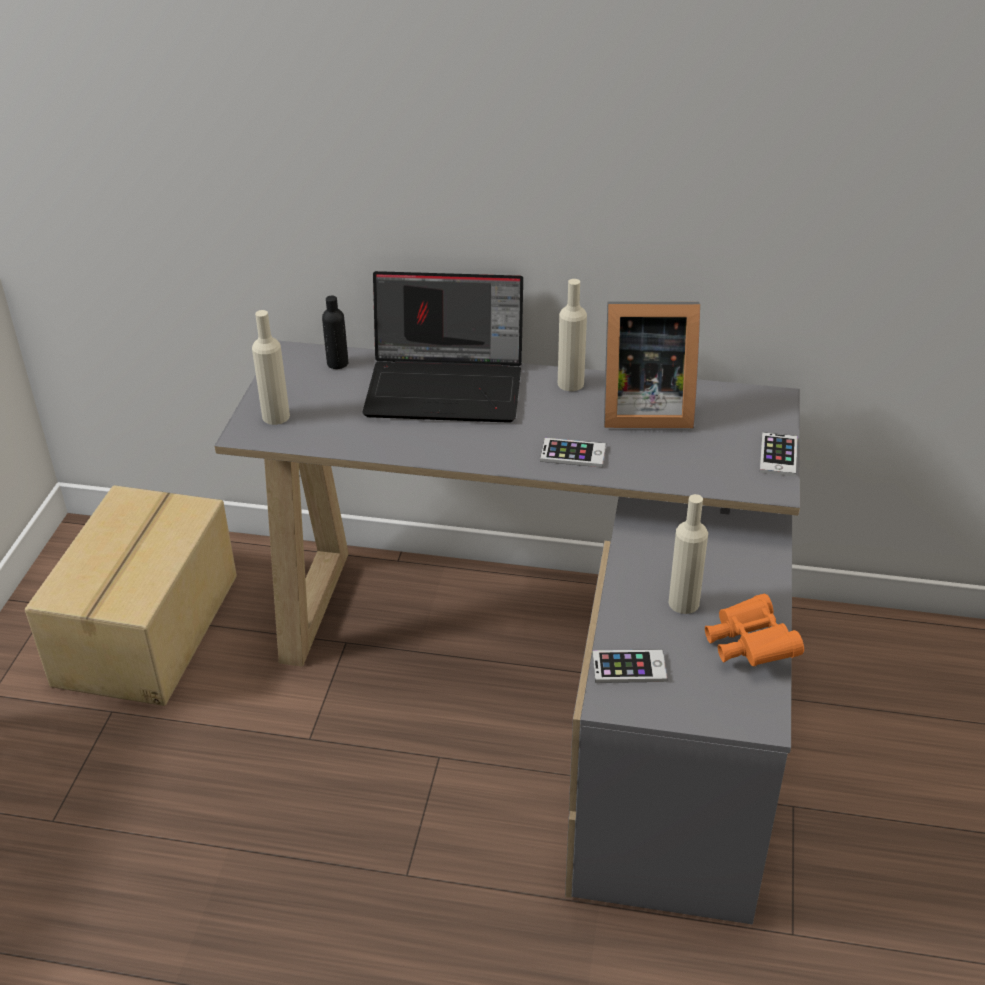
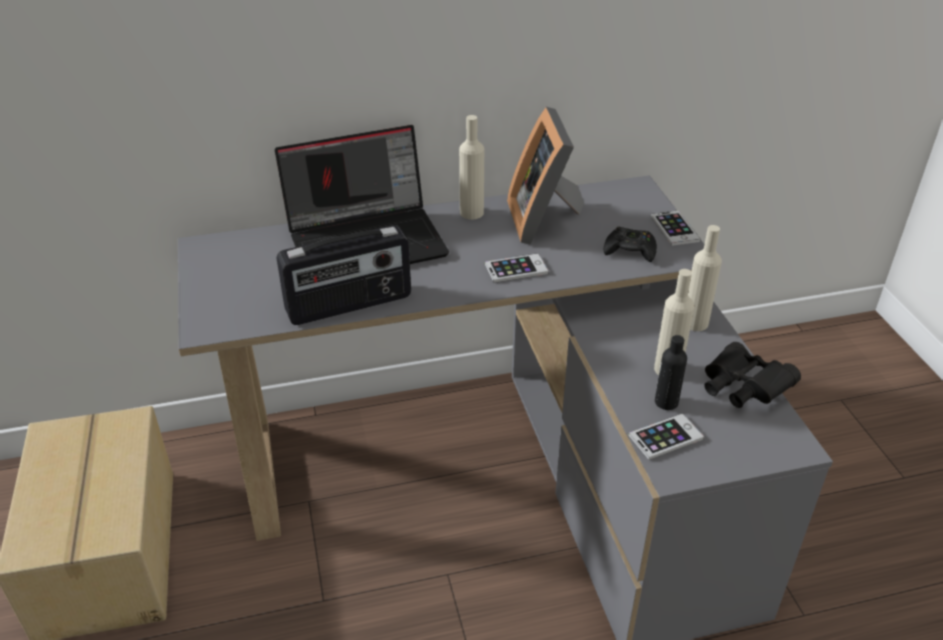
camera: 25 degrees left, 0 degrees up
(276, 416) = (224, 305): beige bottle -> beige bottle (695, 323)
(337, 363) = (252, 244): black bottle -> black bottle (666, 402)
(387, 446) = (349, 305): none -> radio
(642, 409) = (544, 219): picture frame -> picture frame turned 105 degrees clockwise
(709, 466) = (630, 250): none -> black game controller
(748, 646) = (741, 389): orange binoculars -> black binoculars

